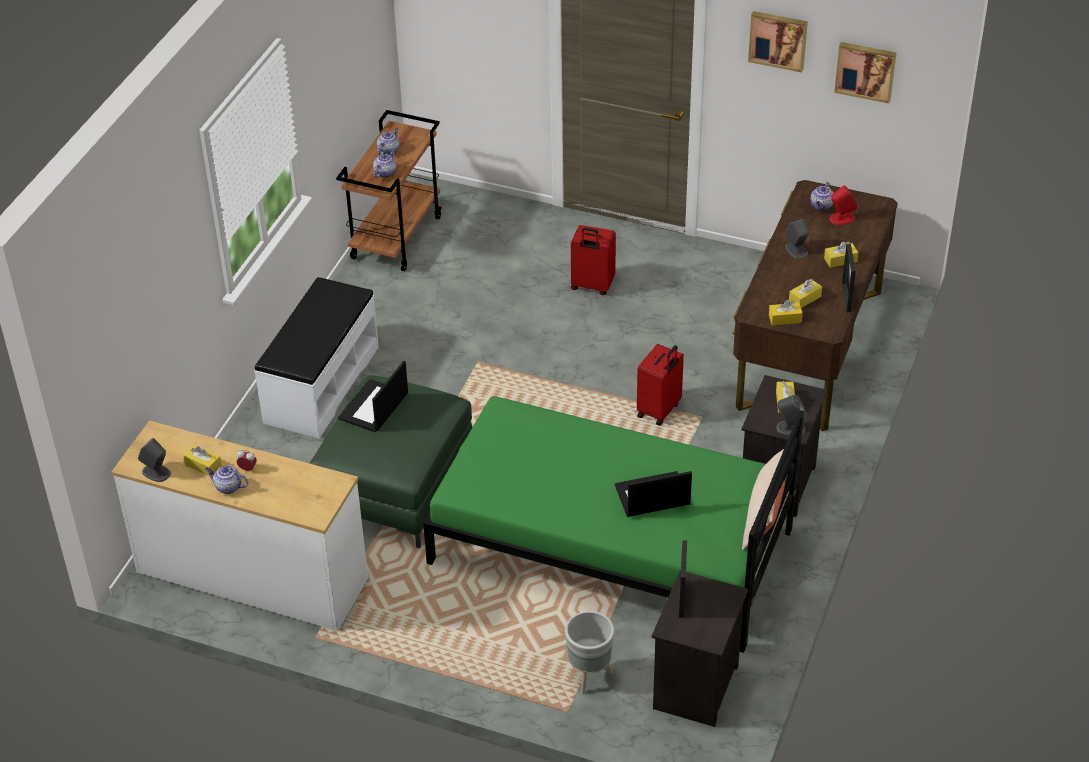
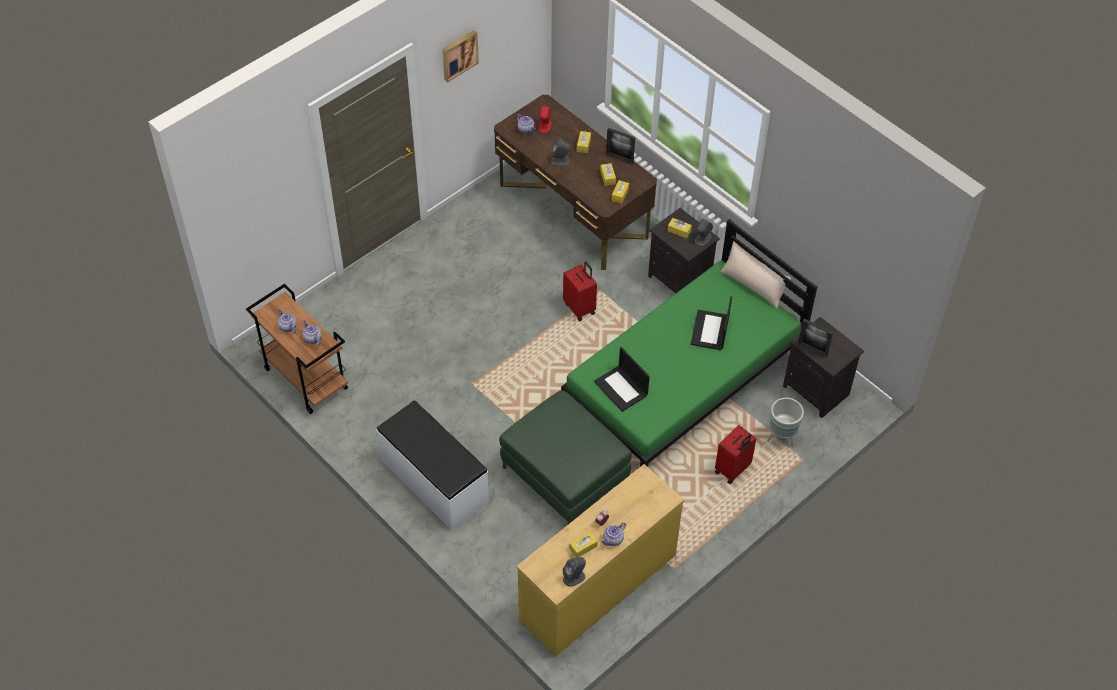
camera: 65 degrees left, 10 degrees up
(251, 576) = (598, 587): white dresser -> yellow dresser
(374, 407) = (542, 441): laptop -> laptop (621, 388)
(592, 286) = (438, 291): red suitcase -> red suitcase (733, 470)
(865, 71) = (509, 33): picture -> none

